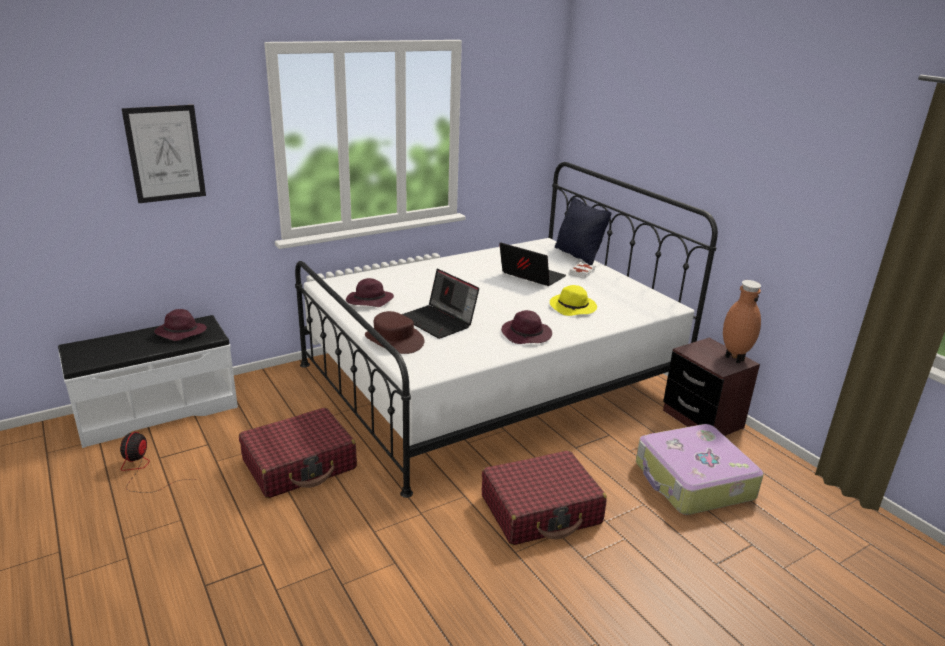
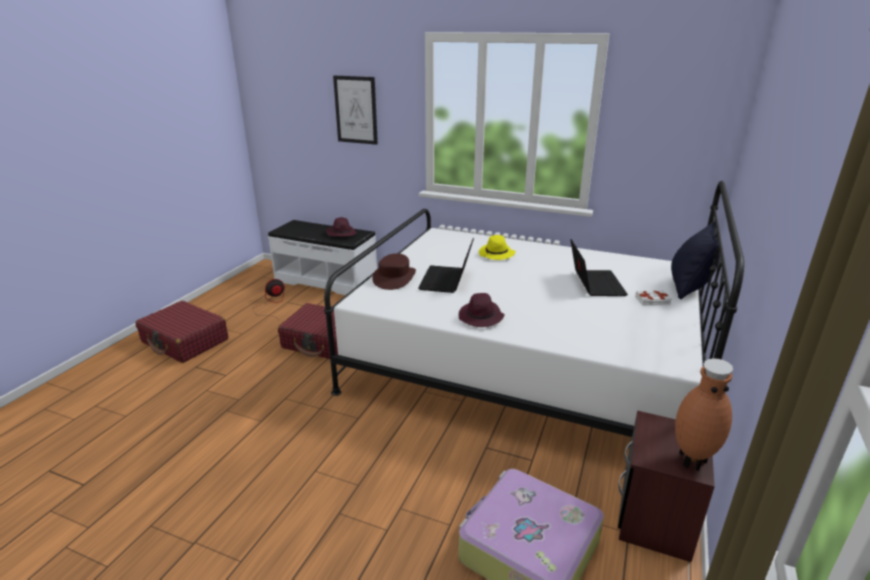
camera: 55 degrees right, 0 degrees up
(369, 301) = (437, 251): purple hat -> none
(541, 510) = (378, 463): red suitcase -> red suitcase (185, 341)
(573, 308) = (570, 319): yellow hat -> yellow hat (496, 254)

